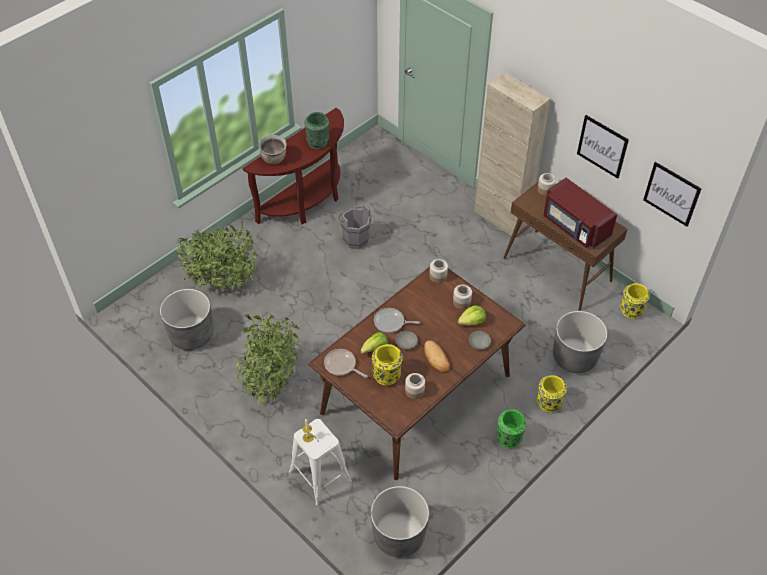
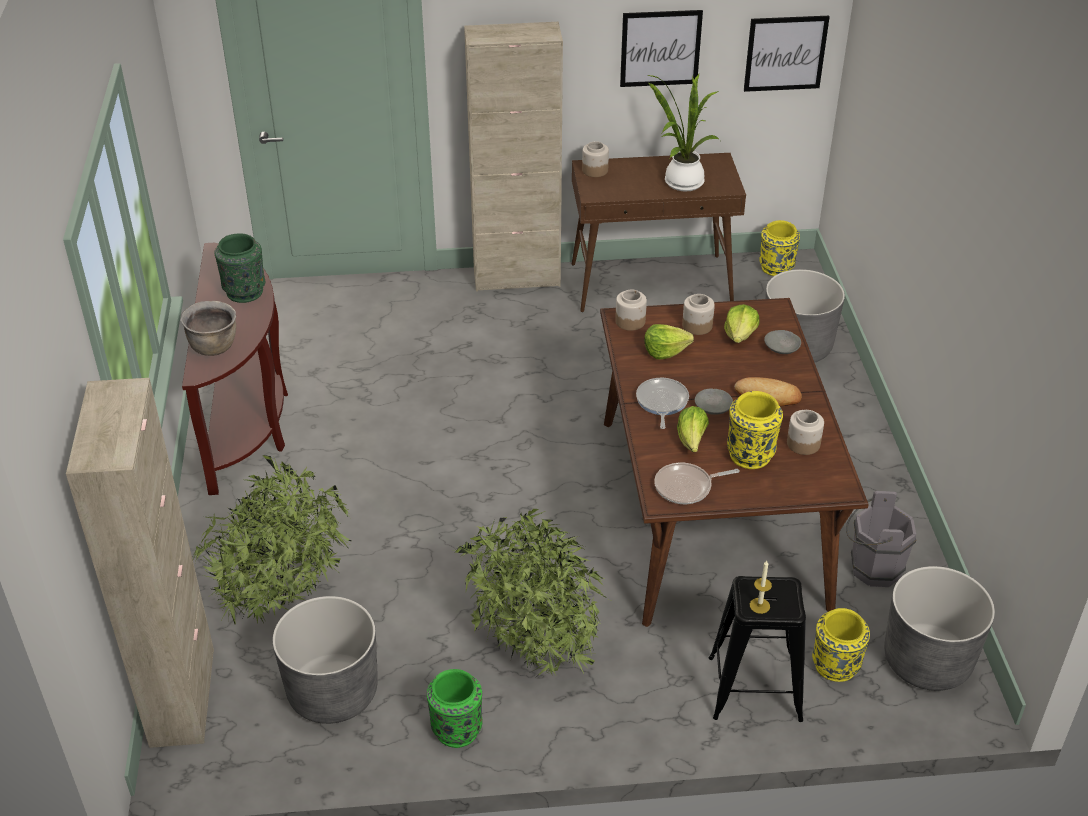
camera: 50 degrees left, 10 degrees down
(151, 292) = (183, 697): none -> beige cabinet
(320, 476) = (754, 689): white stool -> black stool
(355, 238) = (378, 415): grey bucket -> grey bucket (871, 568)
(391, 322) = (661, 402): frying pan -> frying pan turned 135 degrees clockwise
(429, 302) = (665, 351): none -> lettuce
(509, 438) = (864, 469): green vase -> green vase (456, 729)
(548, 403) = (844, 406): yellow vase -> yellow vase (835, 667)
(575, 226) = (680, 182): red microwave -> potted plant

